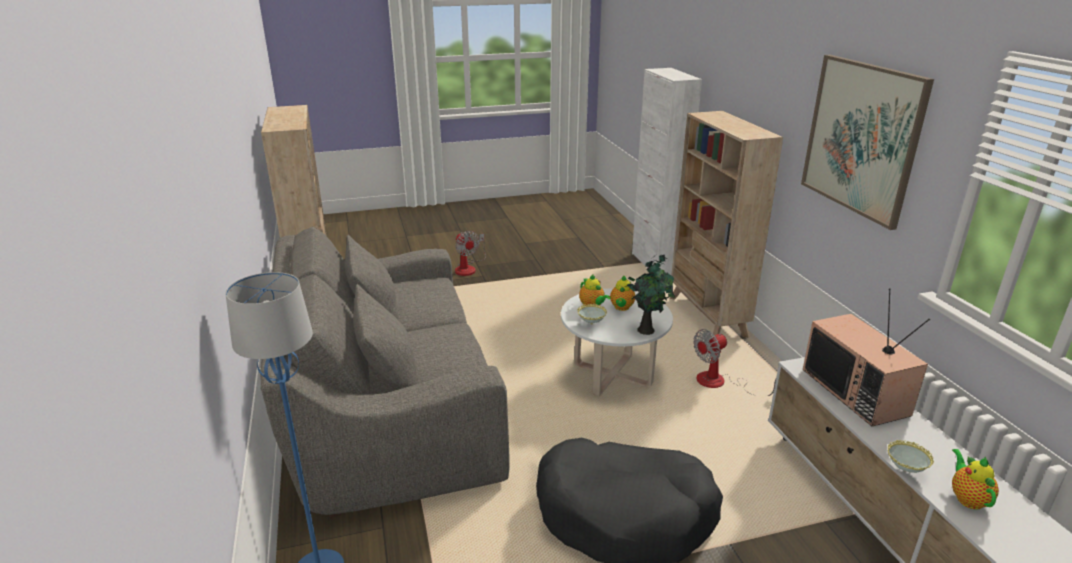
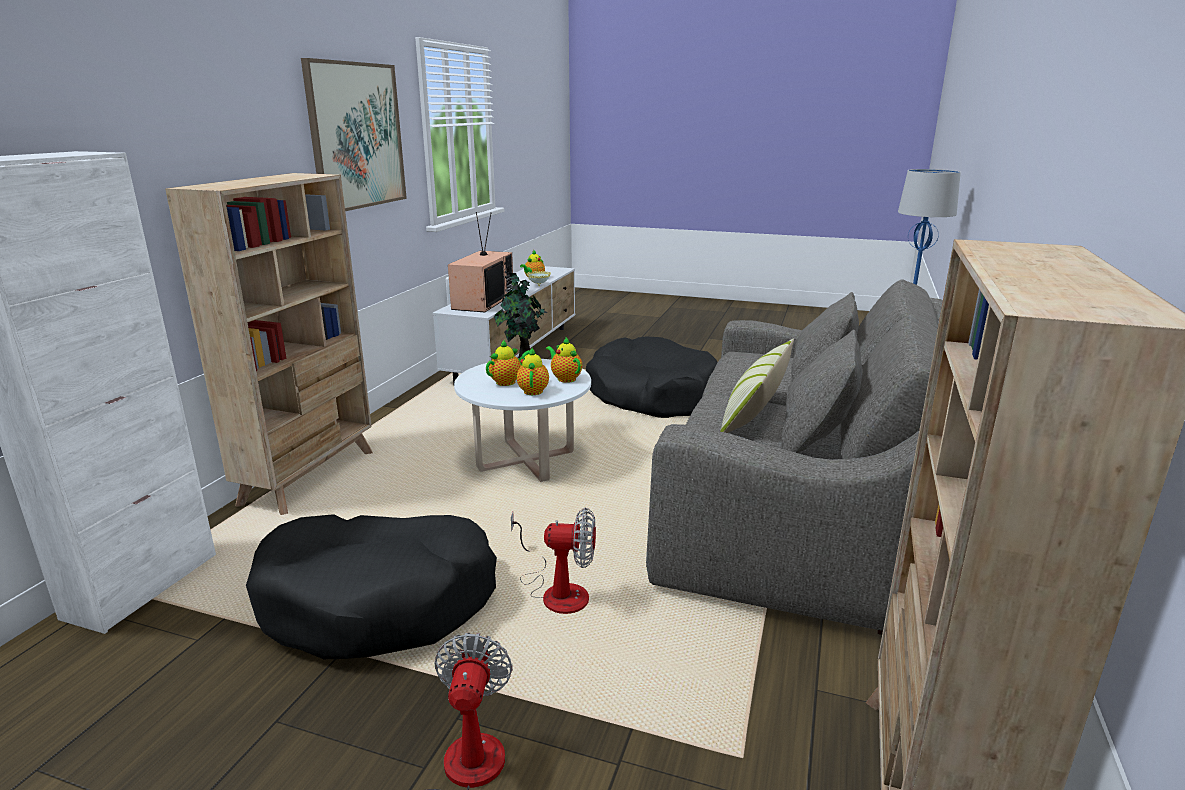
camera: 145 degrees left, 5 degrees down
(417, 304) = (754, 413): none -> pillow
(561, 289) = (379, 601): none -> black dog bed
(591, 324) = (565, 378): bowl -> teapot
(721, 383) = (446, 425): fan -> fan (557, 591)

